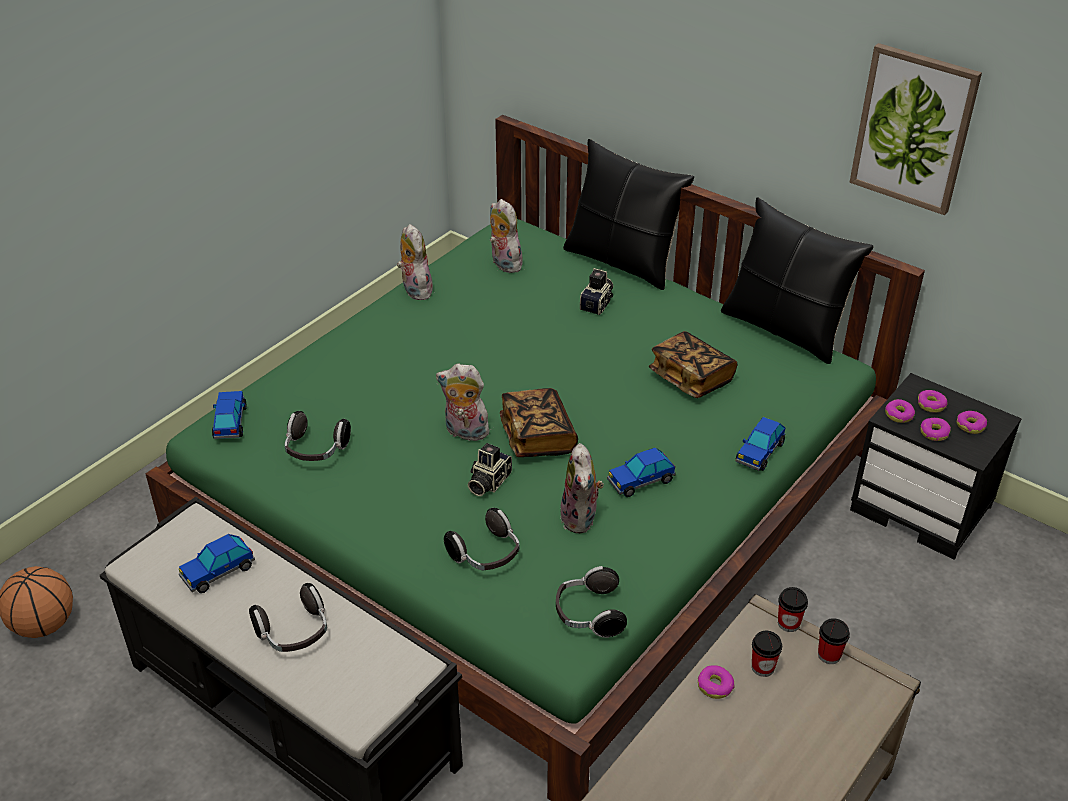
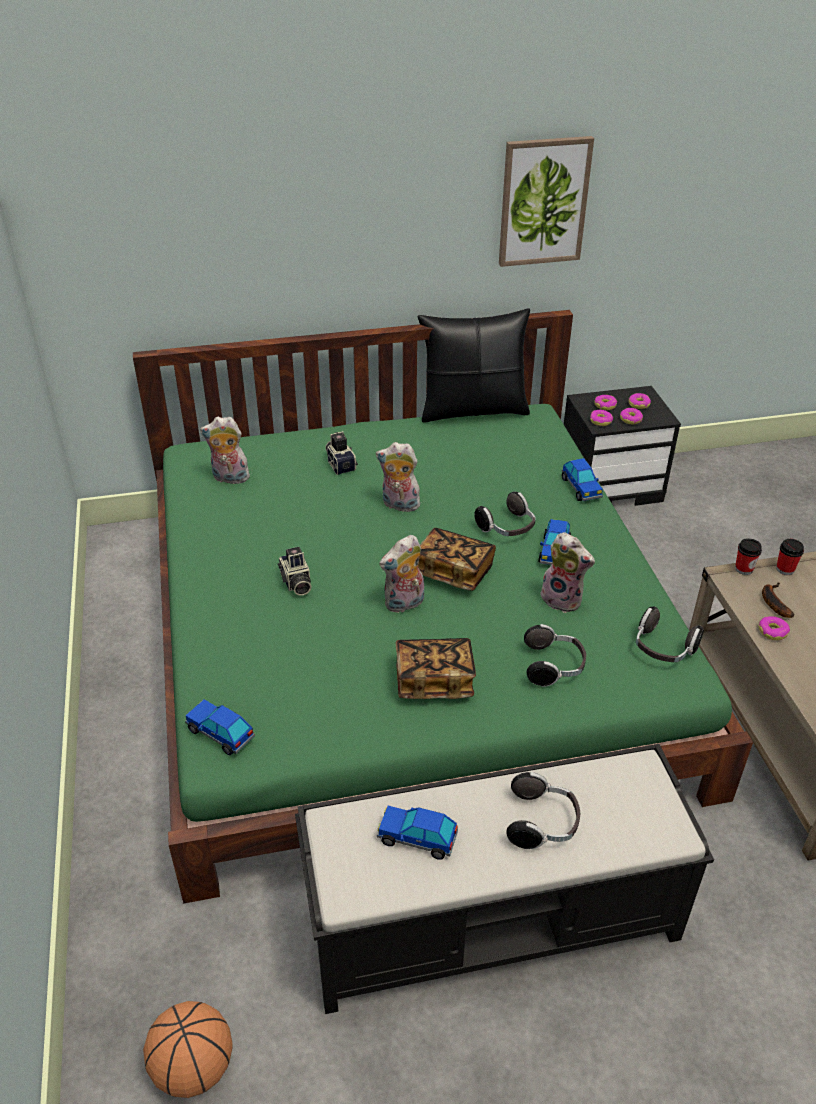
camera: 50 degrees left, 0 degrees up
(218, 572) = (417, 838): toy car -> toy car turned 105 degrees clockwise
(315, 450) = (328, 697): headphones -> headphones (507, 528)
(414, 290) = (193, 537): plush toy -> plush toy (399, 505)
(488, 482) = (473, 623): camera -> camera (296, 583)
(622, 262) = (308, 428): black pillow -> none
(691, 378) = (475, 472): book -> book (434, 681)
(763, 667) = (772, 602): cup -> banana

